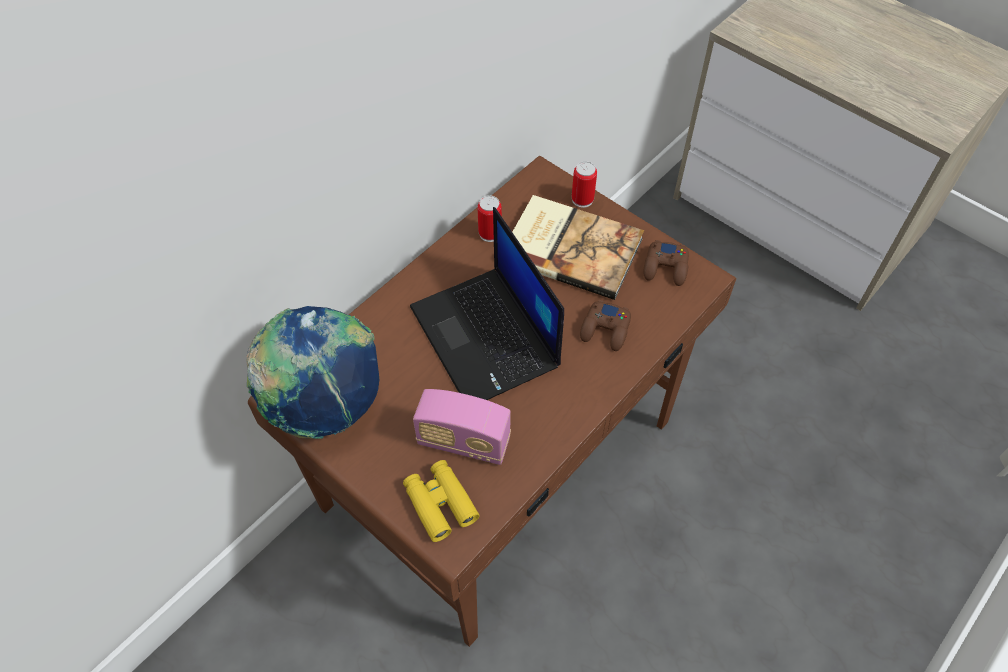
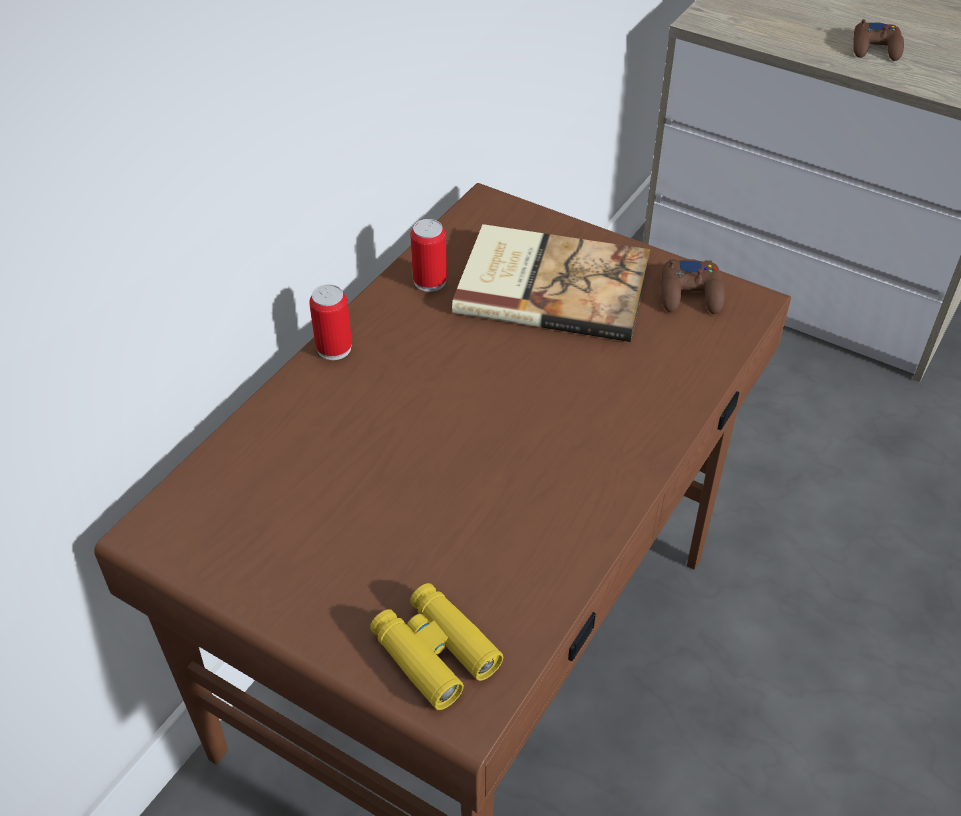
camera: 10 degrees left, 10 degrees down
(325, 404) = (223, 535): globe -> none
(464, 442) = (452, 558): radio -> none
(487, 337) = (456, 412): laptop -> none
(582, 199) = (551, 226): can -> can (334, 348)
(605, 329) = (628, 381): brown game controller -> brown game controller (876, 48)

